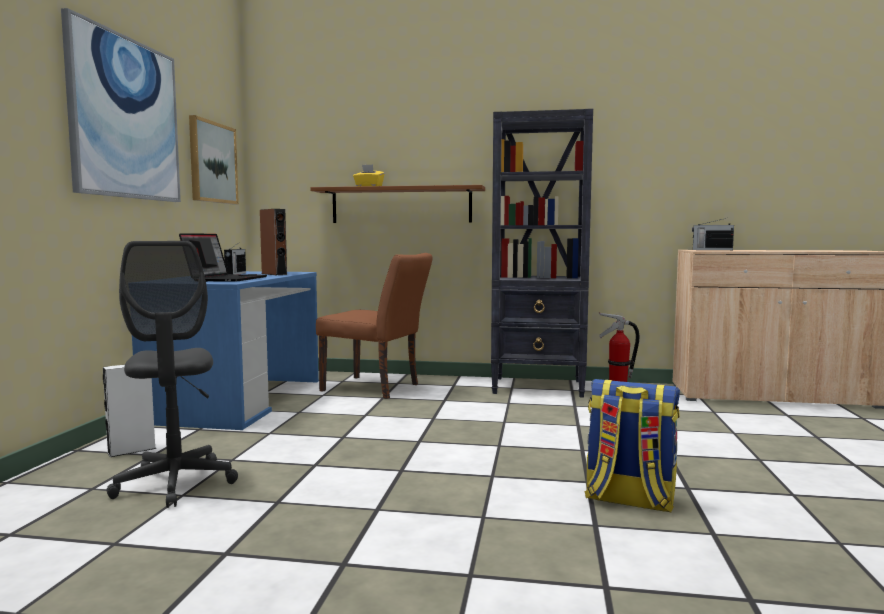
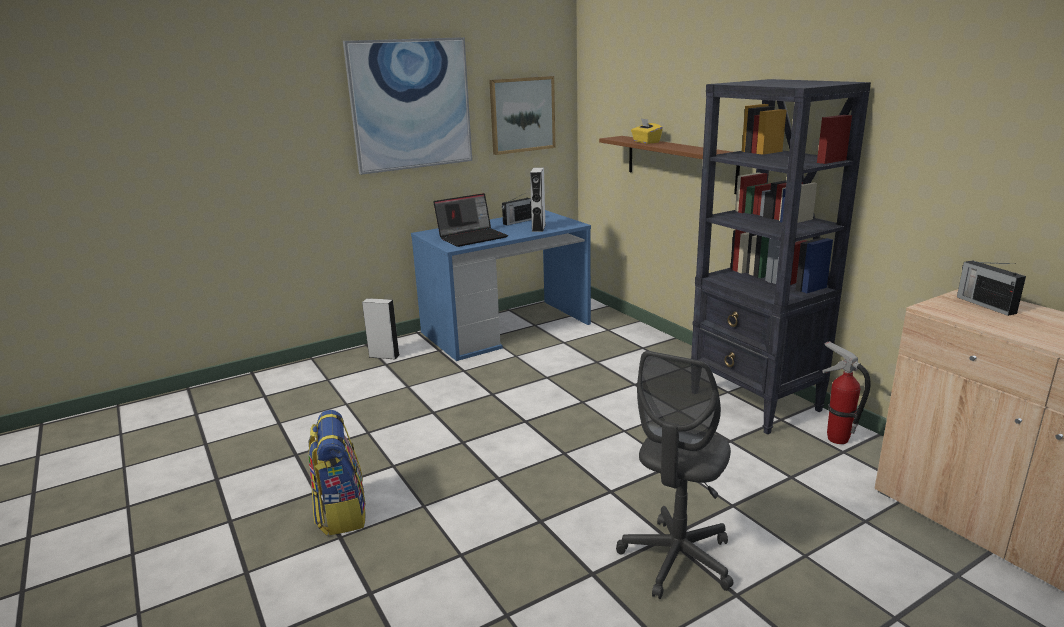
camera: 50 degrees right, 15 degrees up
(175, 484) = (357, 394): grey office chair -> grey office chair (677, 559)
(274, 274) = (538, 228): brown speaker -> grey speaker
(377, 388) = (614, 349): brown chair -> none
(628, 500) = (526, 553): backpack -> backpack (341, 512)

